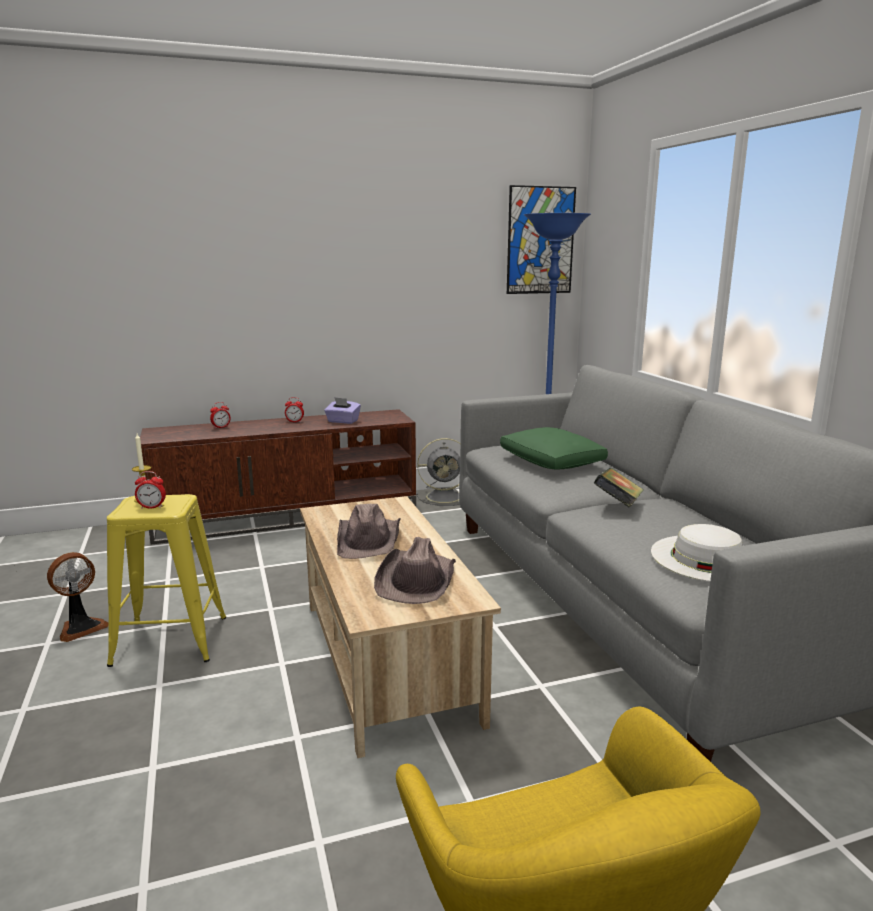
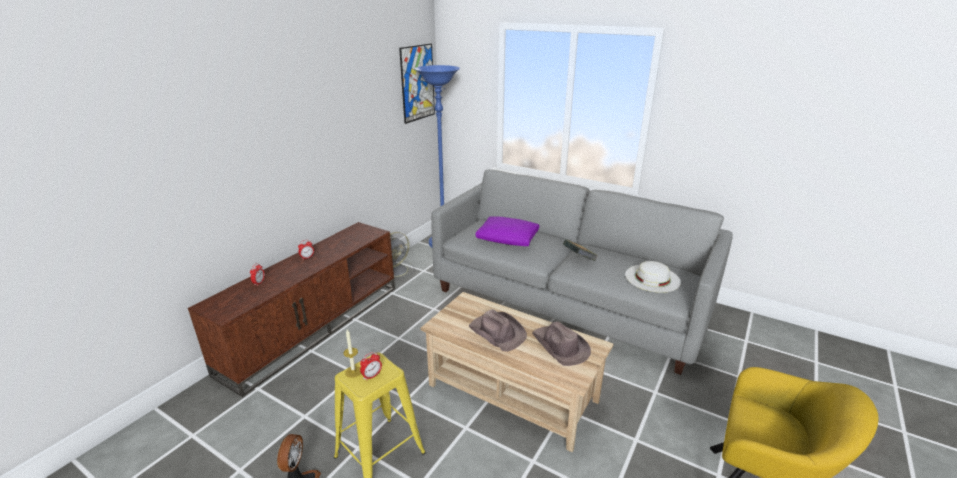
camera: 40 degrees left, 10 degrees up
(342, 421) = (341, 246): purple tissue box -> none
(552, 462) = (508, 239): green pillow -> purple pillow

